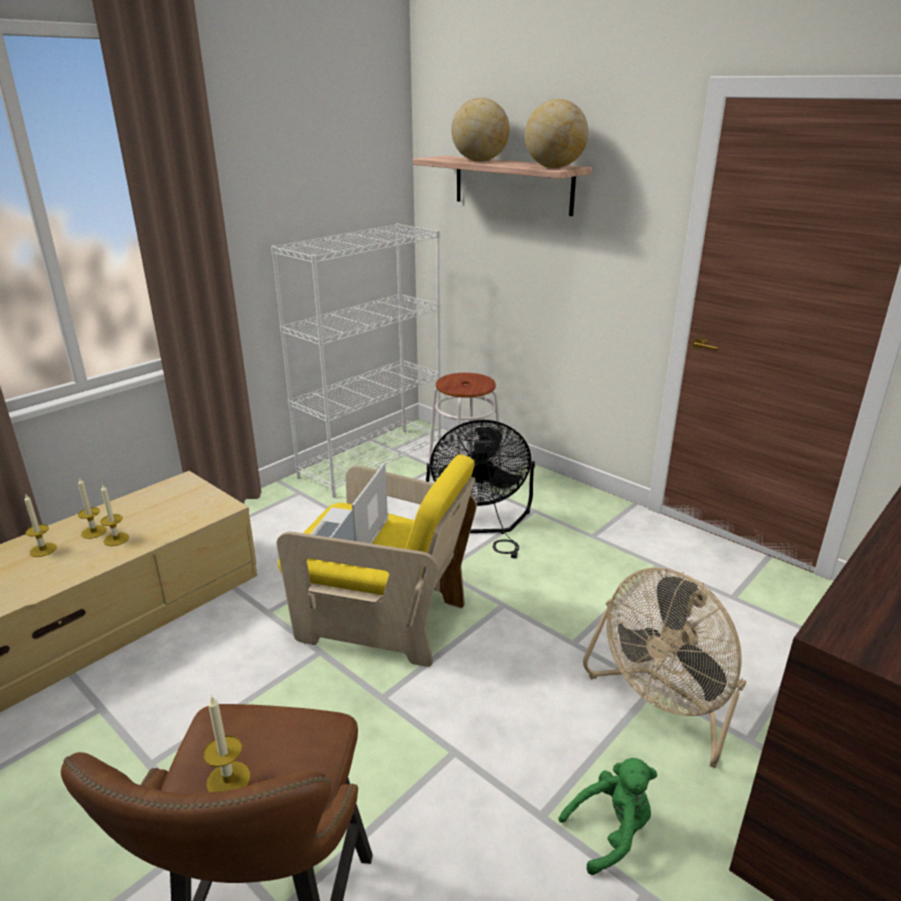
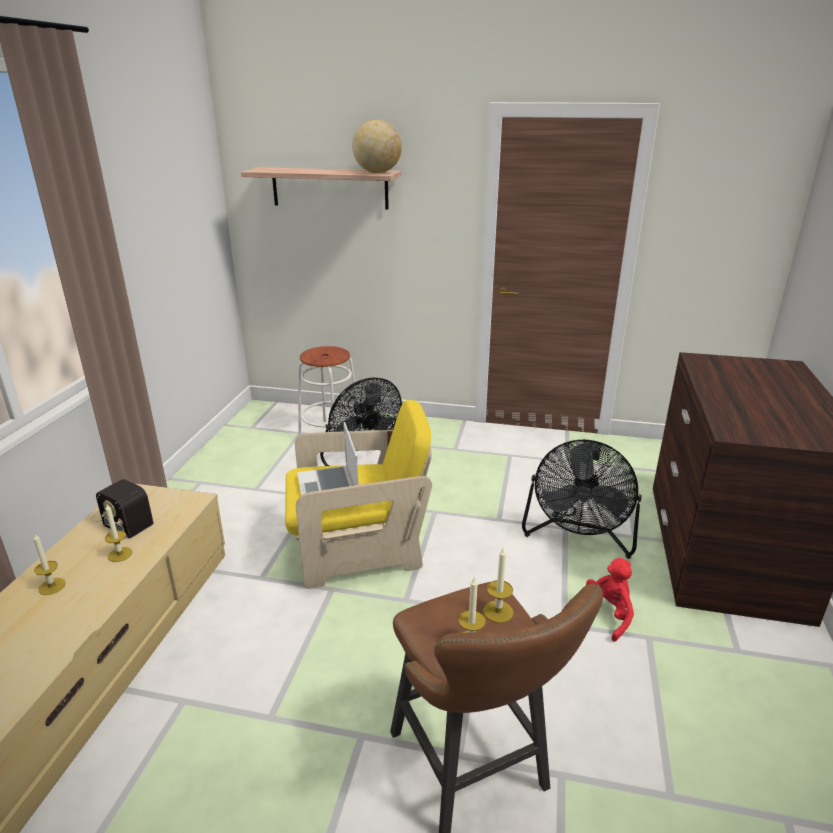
camera: 30 degrees left, 0 degrees up
(94, 532) = (89, 556): candle -> candle (498, 611)
(152, 504) = (122, 518): none -> radio
(372, 460) = (241, 440): white bookcase -> none
(479, 161) = (304, 170): globe -> none
(610, 832) = (606, 615): green plush toy -> red plush toy
(661, 700) = (575, 533): beige fan -> black fan

